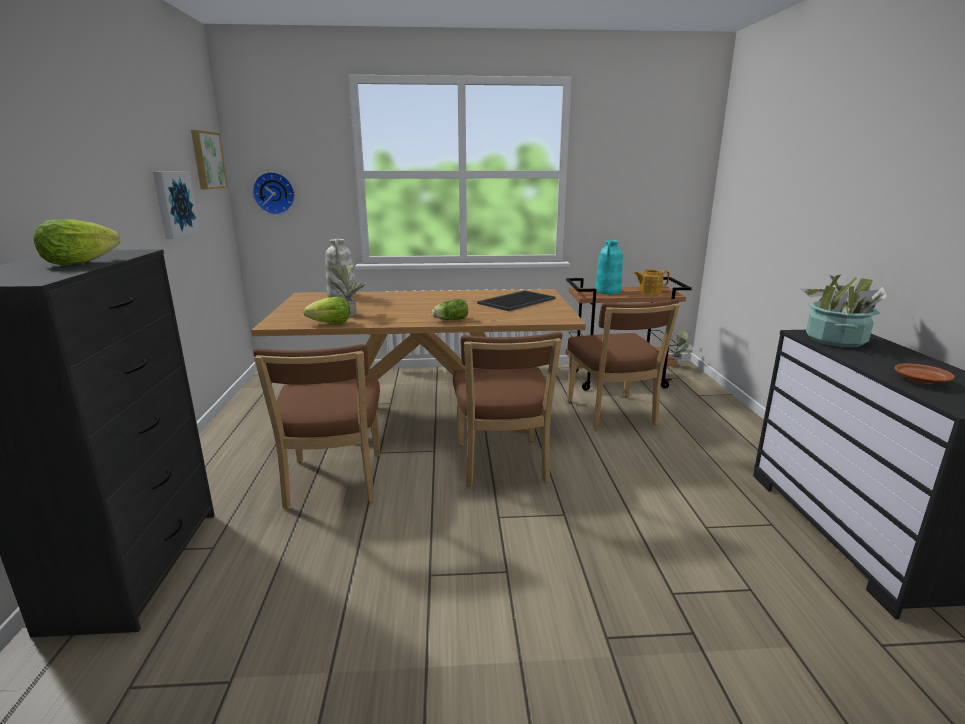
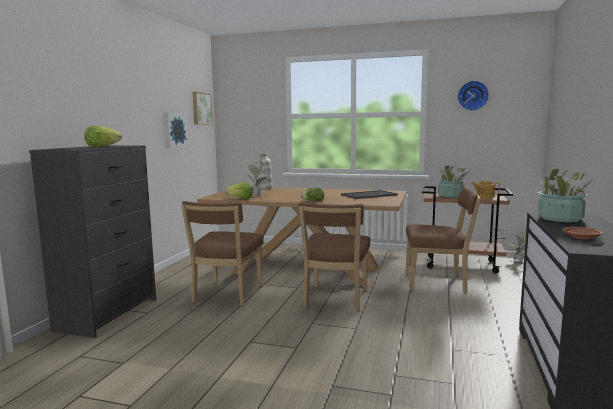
camera: 20 degrees right, 10 degrees down
(274, 193) = (239, 128): wall clock -> wall clock (472, 96)
(608, 291) = (450, 196): turquoise vase -> potted plant
(612, 414) = (438, 283): brown chair -> brown chair turned 90 degrees counterclockwise

